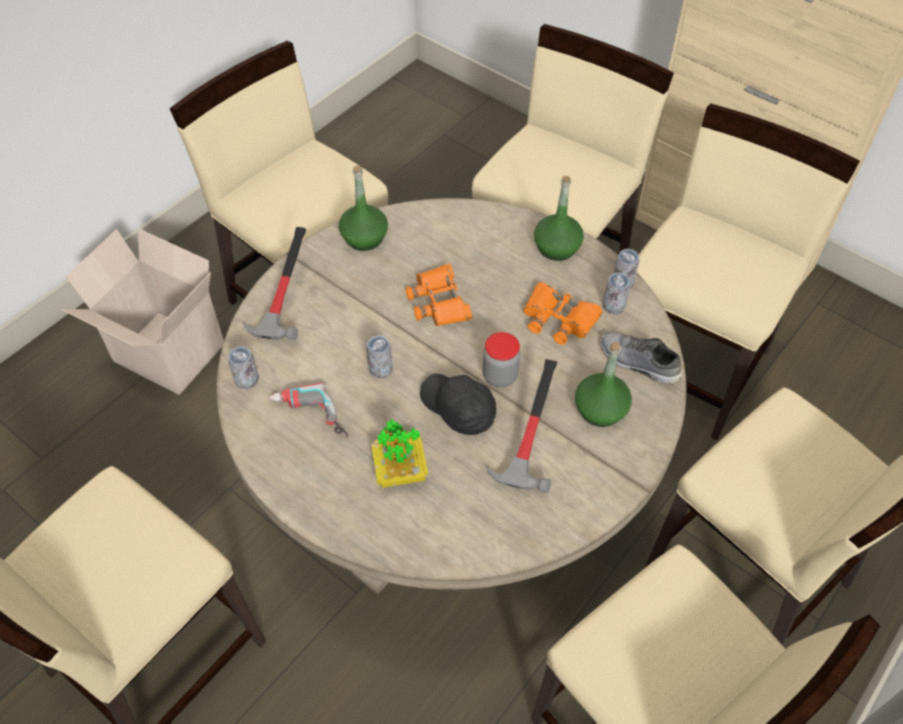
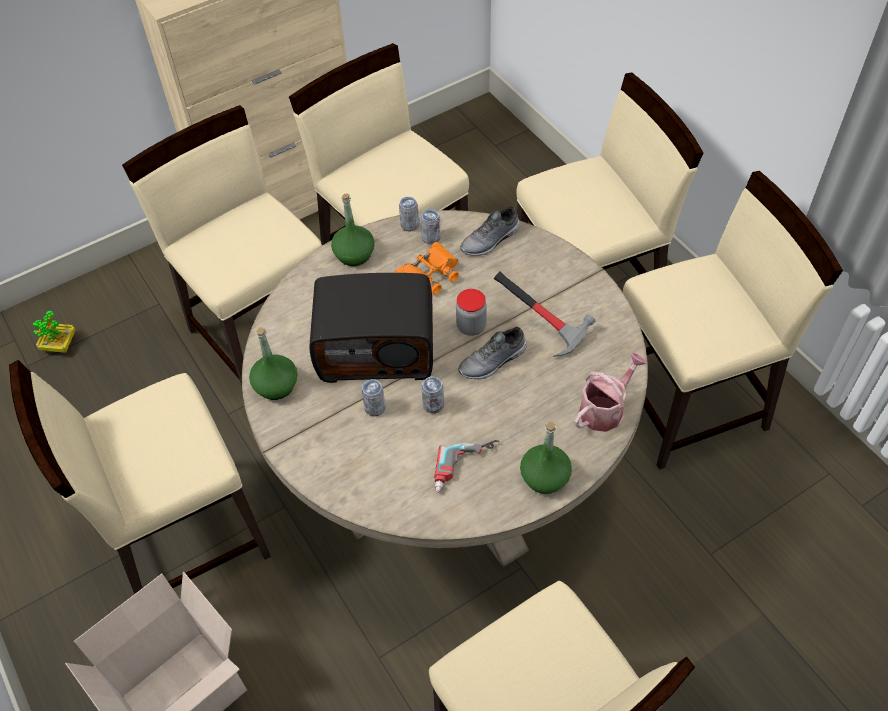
camera: 70 degrees left, 0 degrees up
(247, 380) = (406, 510): can -> can (375, 408)
(288, 307) = (333, 462): hammer -> none
(400, 470) = (539, 414): potted plant -> potted plant (60, 345)
(428, 538) = (605, 409): none -> watering can
(439, 302) = (377, 348): orange binoculars -> radio
(458, 409) = (493, 361): black cap -> grey shoe
(600, 410) = (525, 275): green bottle -> green bottle (545, 477)

